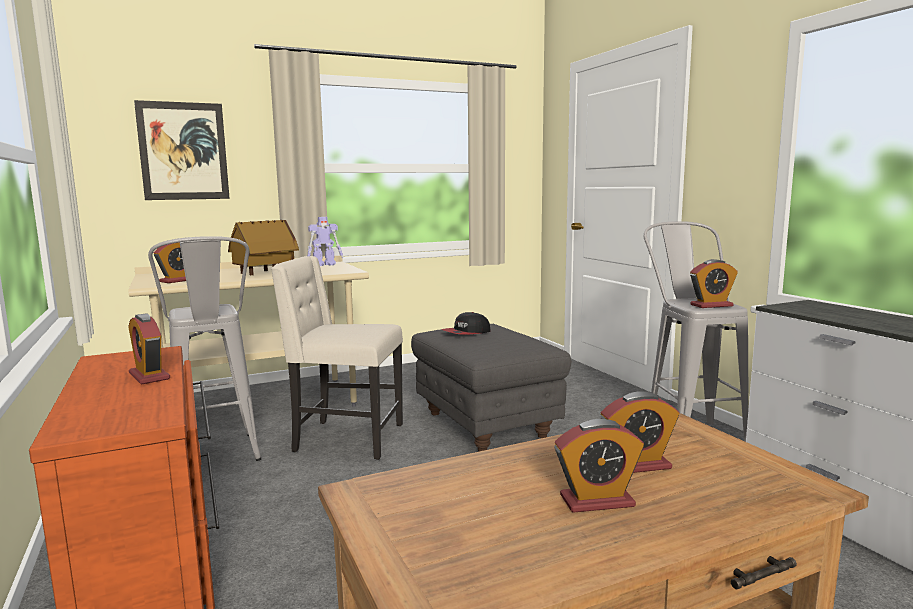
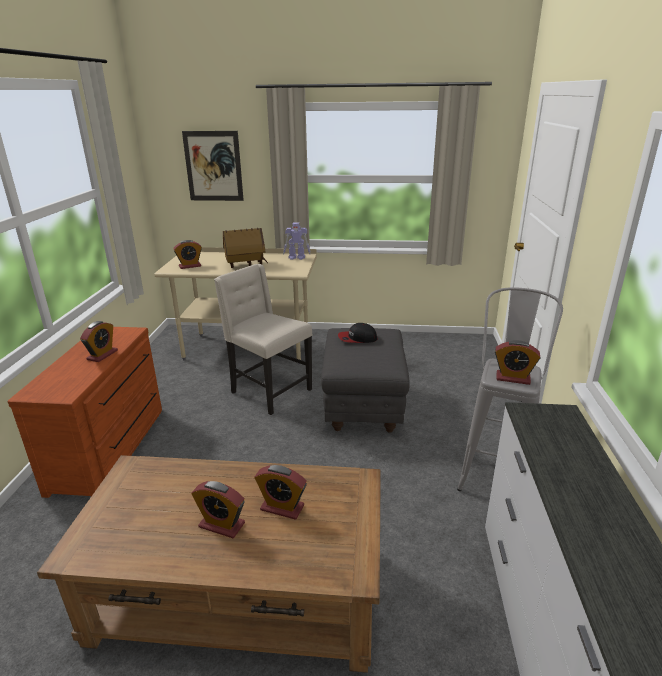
camera: 30 degrees right, 15 degrees up
(149, 376) = (102, 355): alarm clock -> alarm clock turned 150 degrees counterclockwise
(217, 460) = (191, 387): grey stool -> none

